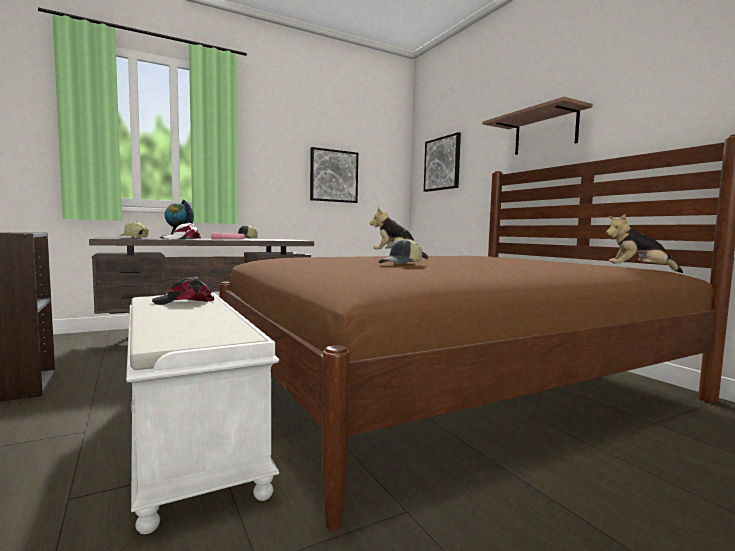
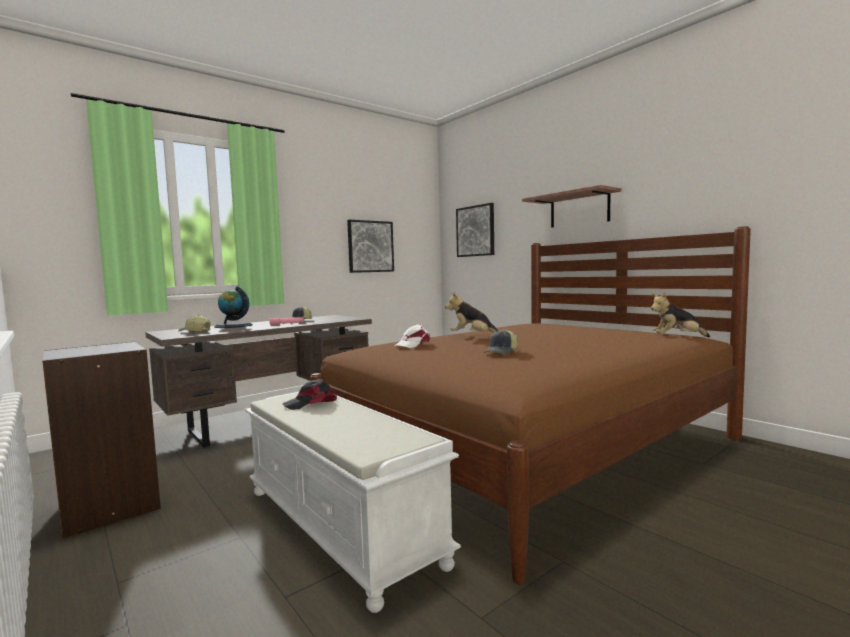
camera: 10 degrees left, 0 degrees up
(183, 239) = (247, 329): white cap -> white cap (413, 344)

